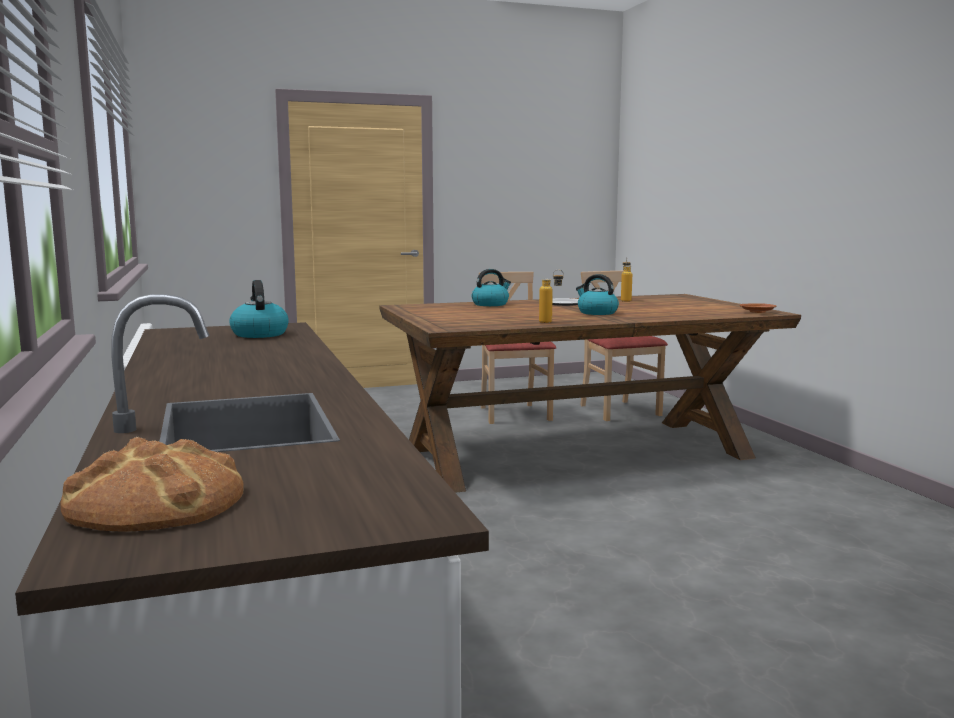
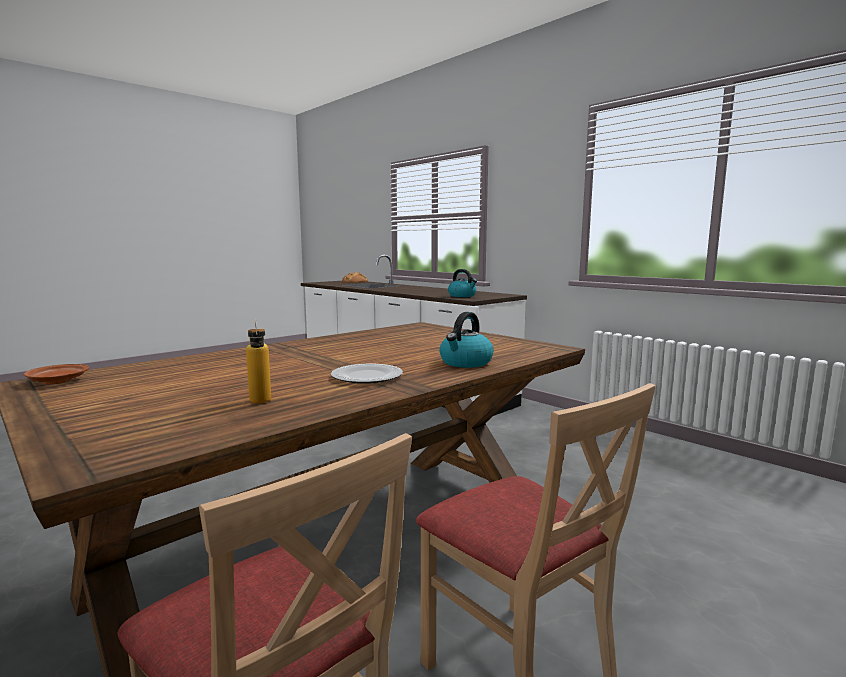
camera: 155 degrees right, 0 degrees up
(551, 322) = (345, 338): bottle -> none
(596, 313) = (306, 357): kettle -> none

